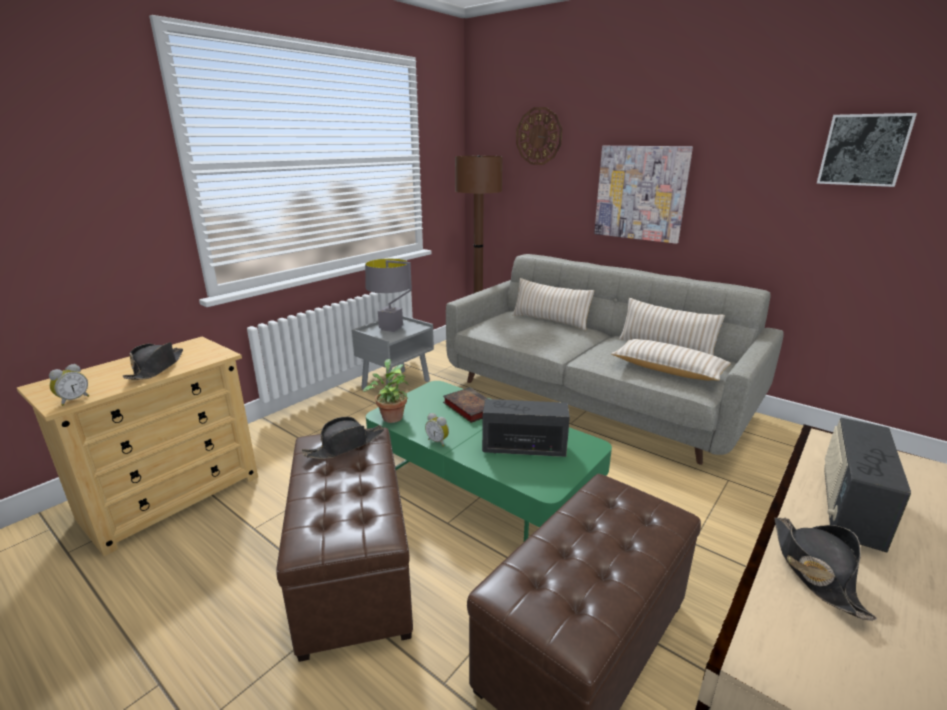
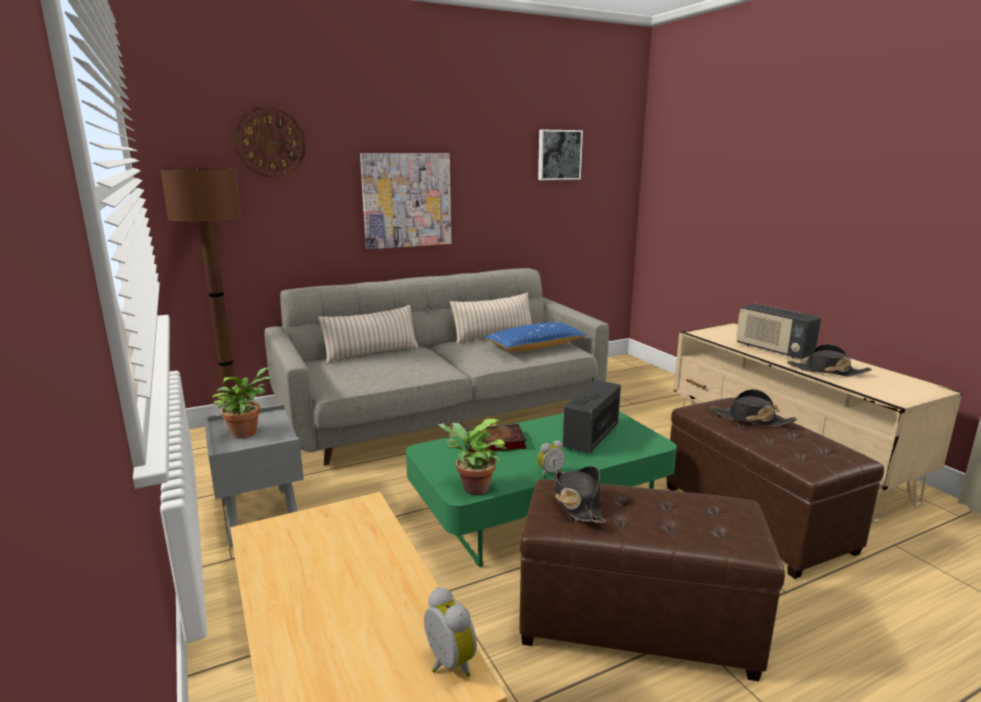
camera: 65 degrees left, 5 degrees down
(156, 368) = (362, 571): black hat -> black hat (751, 419)
(391, 328) = (246, 432): grey table lamp -> potted plant
(668, 369) = (535, 346): beige pillow -> blue pillow

